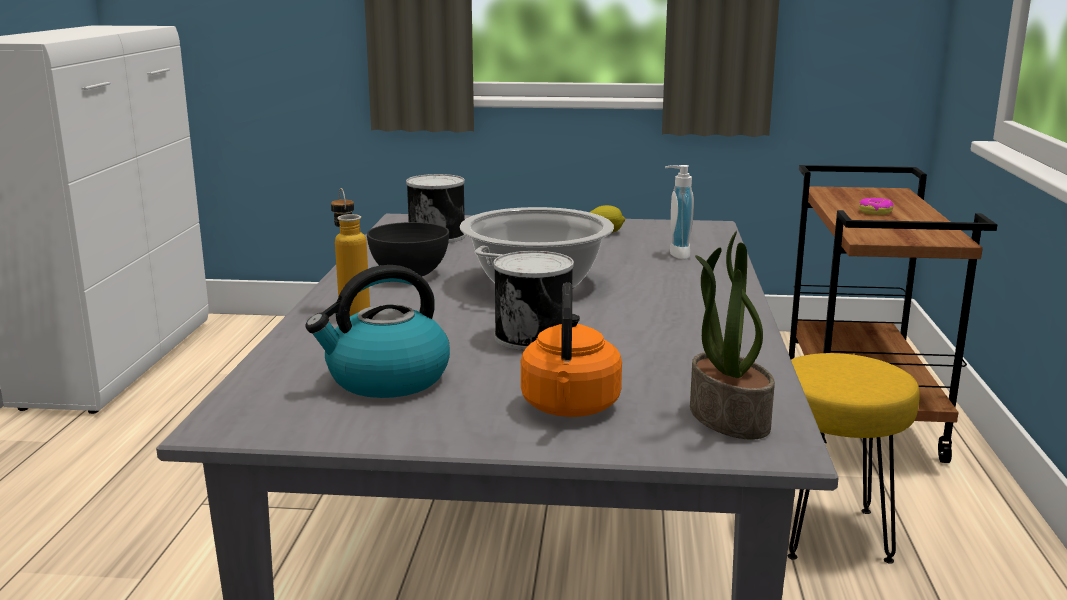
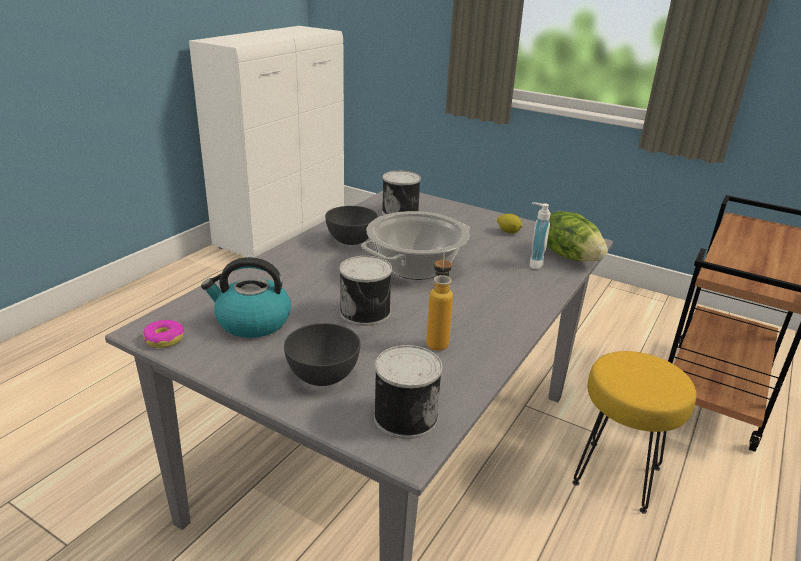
camera: 25 degrees right, 10 degrees up
(352, 311) = (289, 263): bottle -> bottle (437, 340)
(570, 408) = (323, 376): orange kettle -> grey bowl
(707, 241) = (569, 256): none -> lettuce
(726, 417) = (404, 416): potted plant -> can
(875, 212) = (755, 250): donut -> donut (164, 339)

